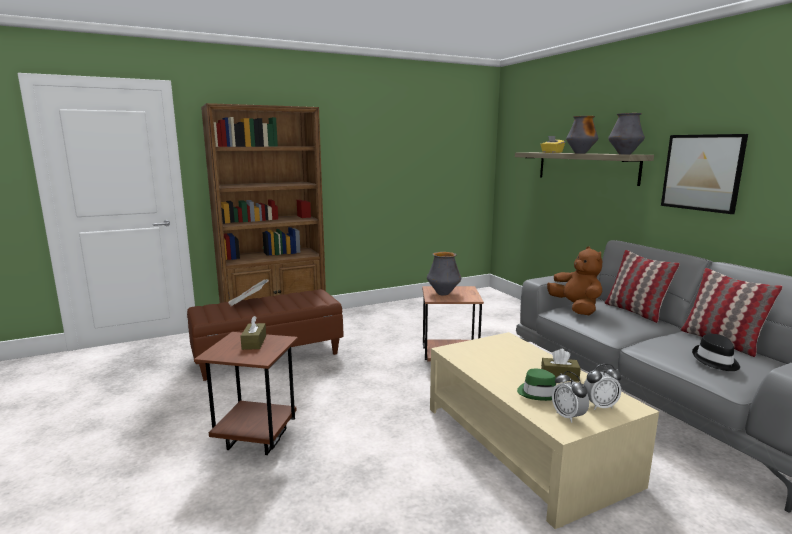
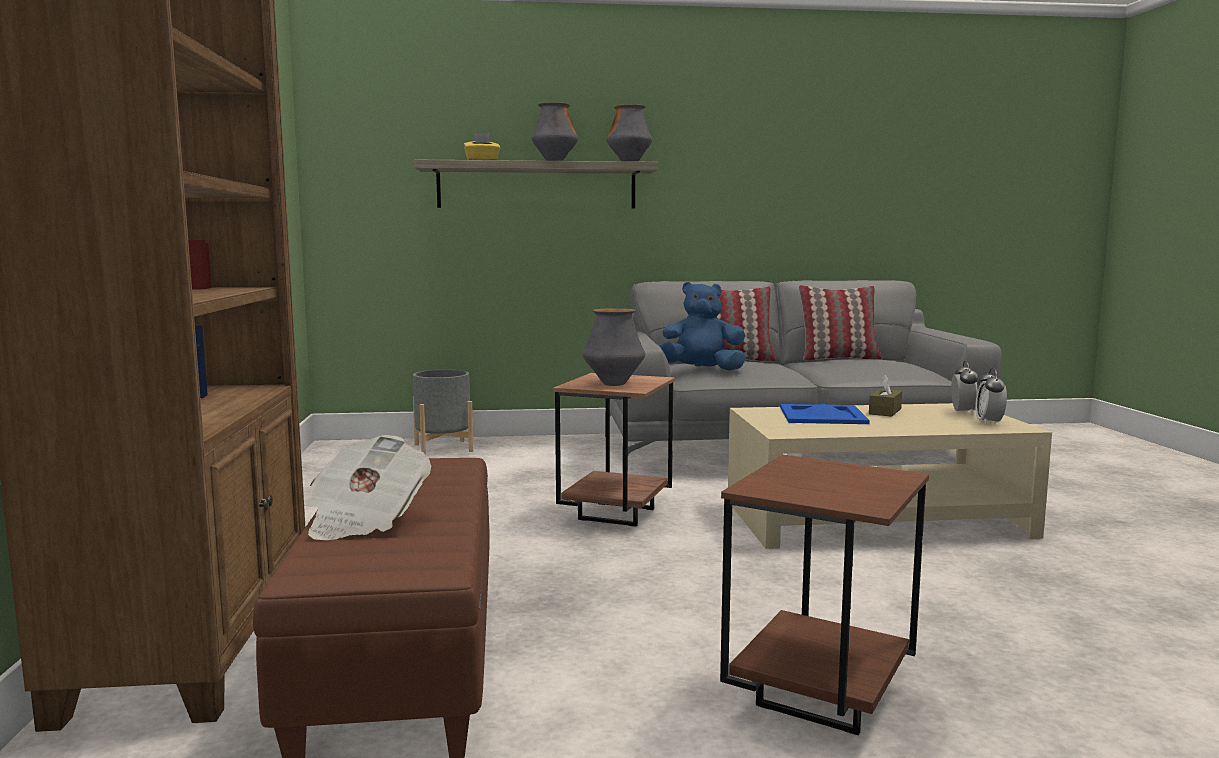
camera: 70 degrees left, 5 degrees down
(254, 342) = (806, 477): brown tissue box -> none
(512, 308) = (443, 448): none -> grey planter
(517, 357) = (823, 415): none -> blue tray
(538, 393) = (931, 422): green hat -> none
(568, 416) = (989, 422): alarm clock -> alarm clock turned 105 degrees clockwise
(576, 308) = (701, 370): brown plush toy -> blue plush toy
(702, 172) = (716, 186): picture -> none
(715, 360) = (891, 364): black hat -> none

